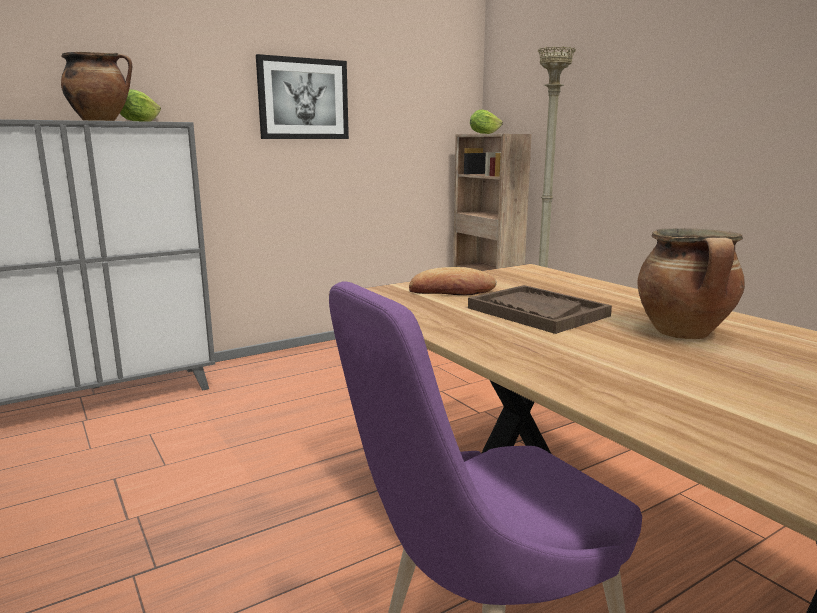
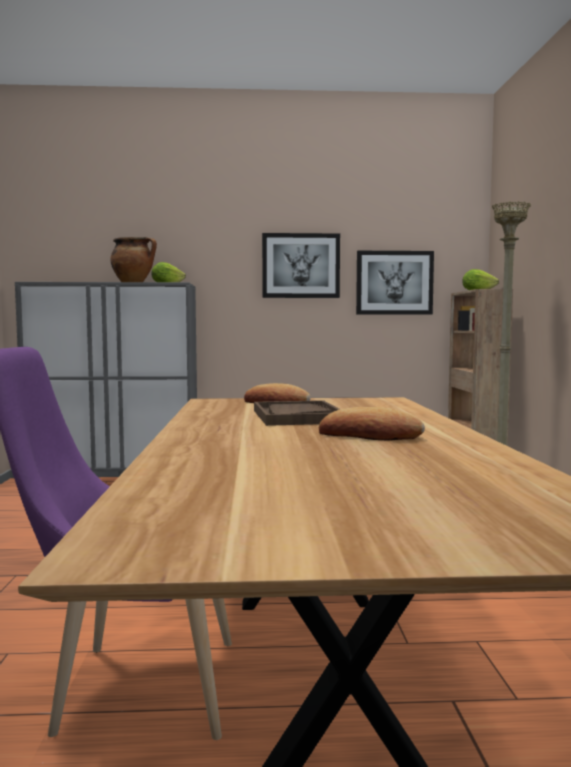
camera: 30 degrees right, 10 degrees down
(400, 121) = (394, 283): none -> picture
(684, 334) = (369, 435): cooking pot -> bread

